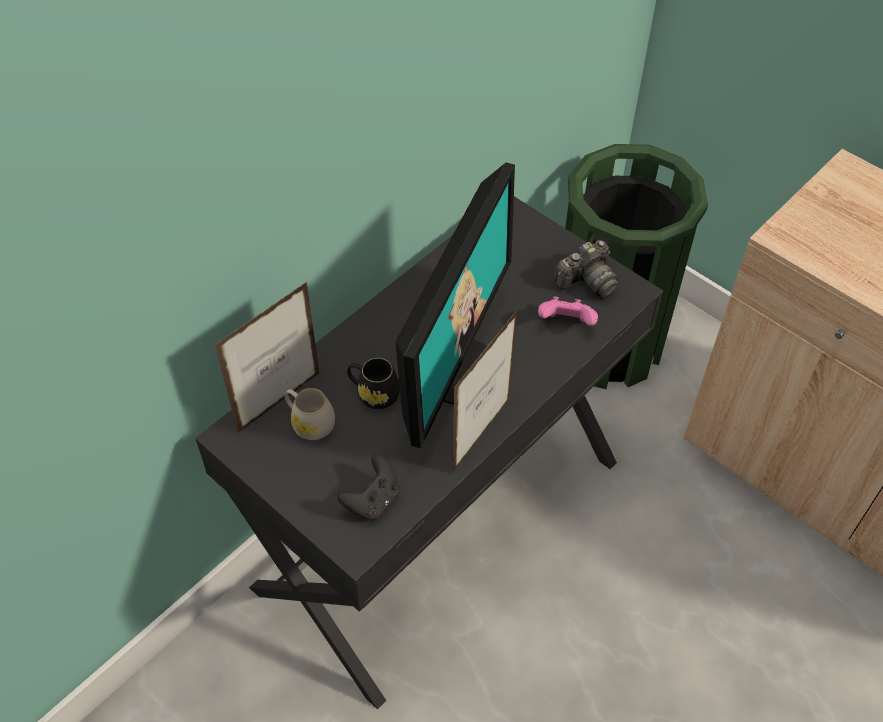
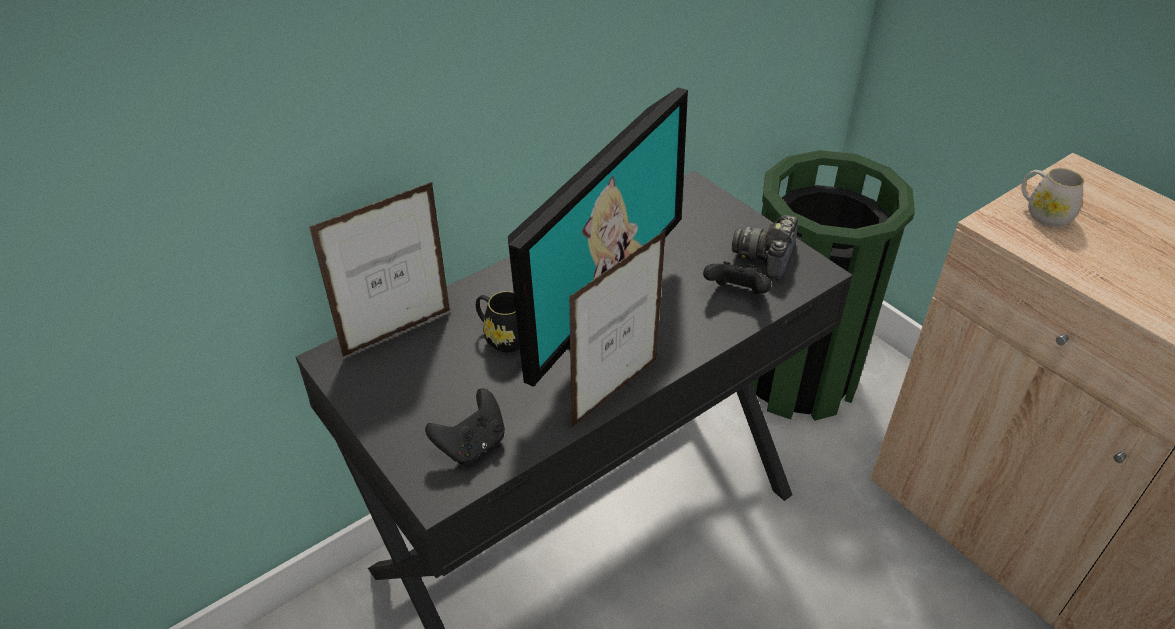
camera: 10 degrees right, 10 degrees down
(309, 423) = (424, 357): white mug -> white mug (1042, 214)
(566, 323) = (736, 294): pink game controller -> black game controller
(587, 281) = (767, 257): camera -> camera turned 135 degrees clockwise

